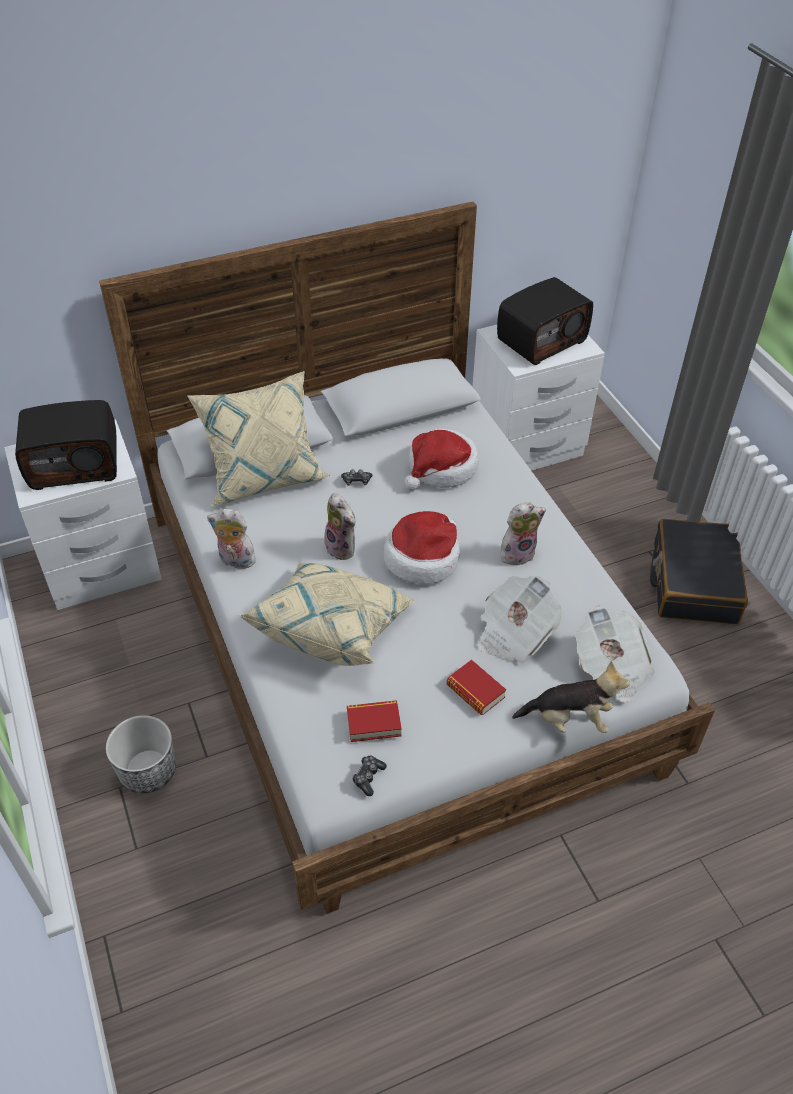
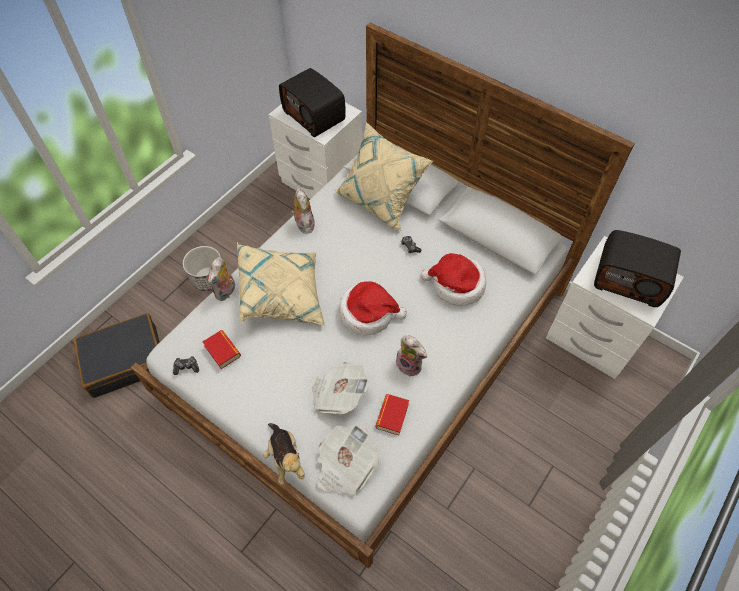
camera: 60 degrees right, 10 degrees up
(343, 548) = (348, 268): plush toy -> plush toy (226, 292)
(475, 691) = (277, 393): book -> book (392, 416)
(693, 582) = (545, 510): black suitcase -> black suitcase (125, 360)

